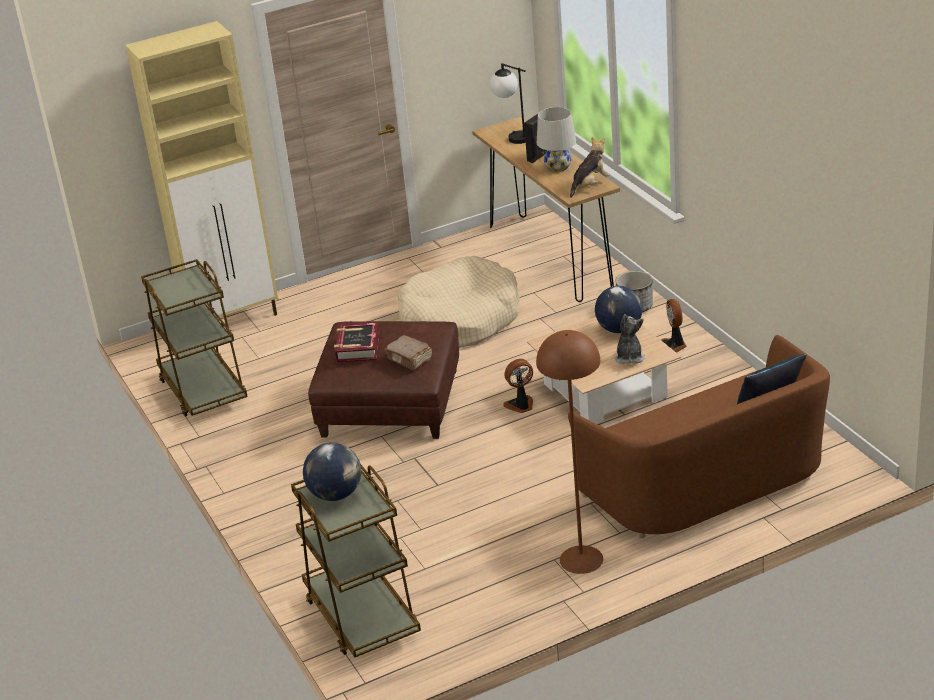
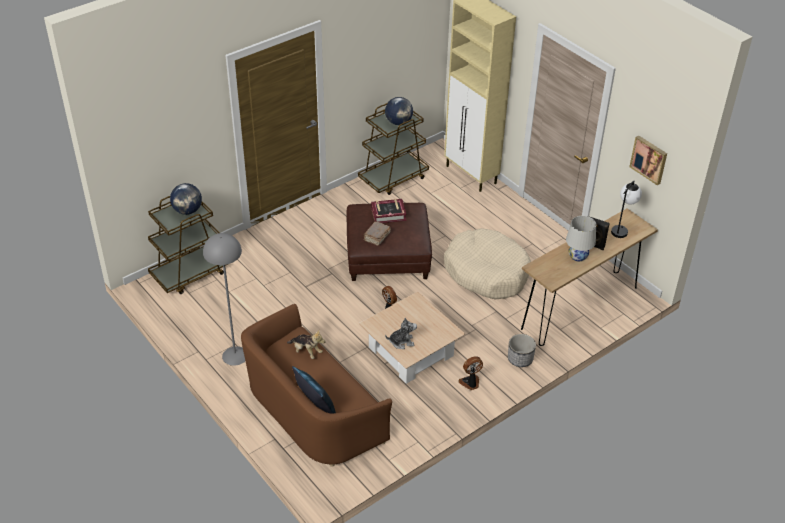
camera: 75 degrees right, 10 degrees up
(476, 42) = (649, 159): none -> picture
(581, 559) = (234, 355): brown floor lamp -> grey floor lamp
(590, 185) = (552, 275): plush toy -> plush toy (306, 351)
(619, 329) = (436, 334): globe -> globe (398, 122)

